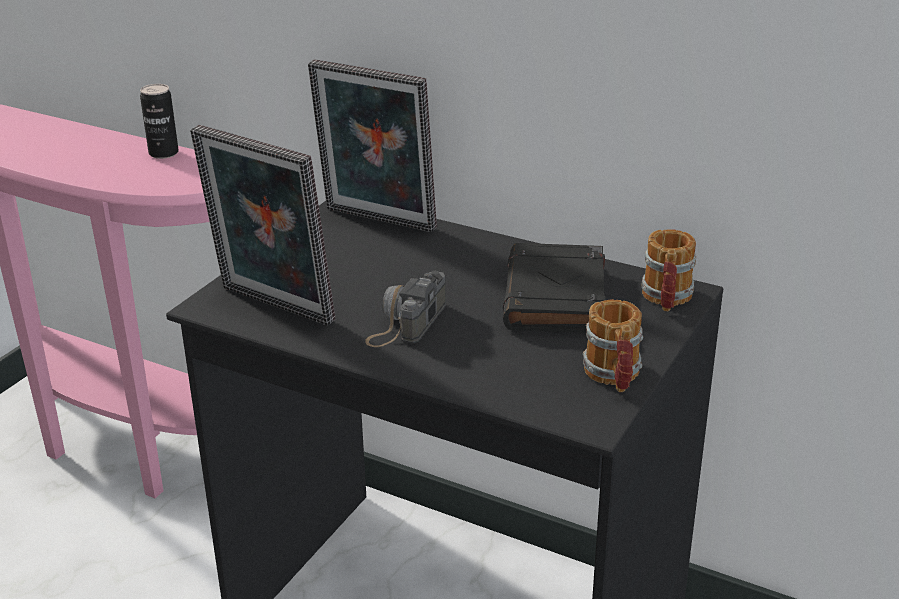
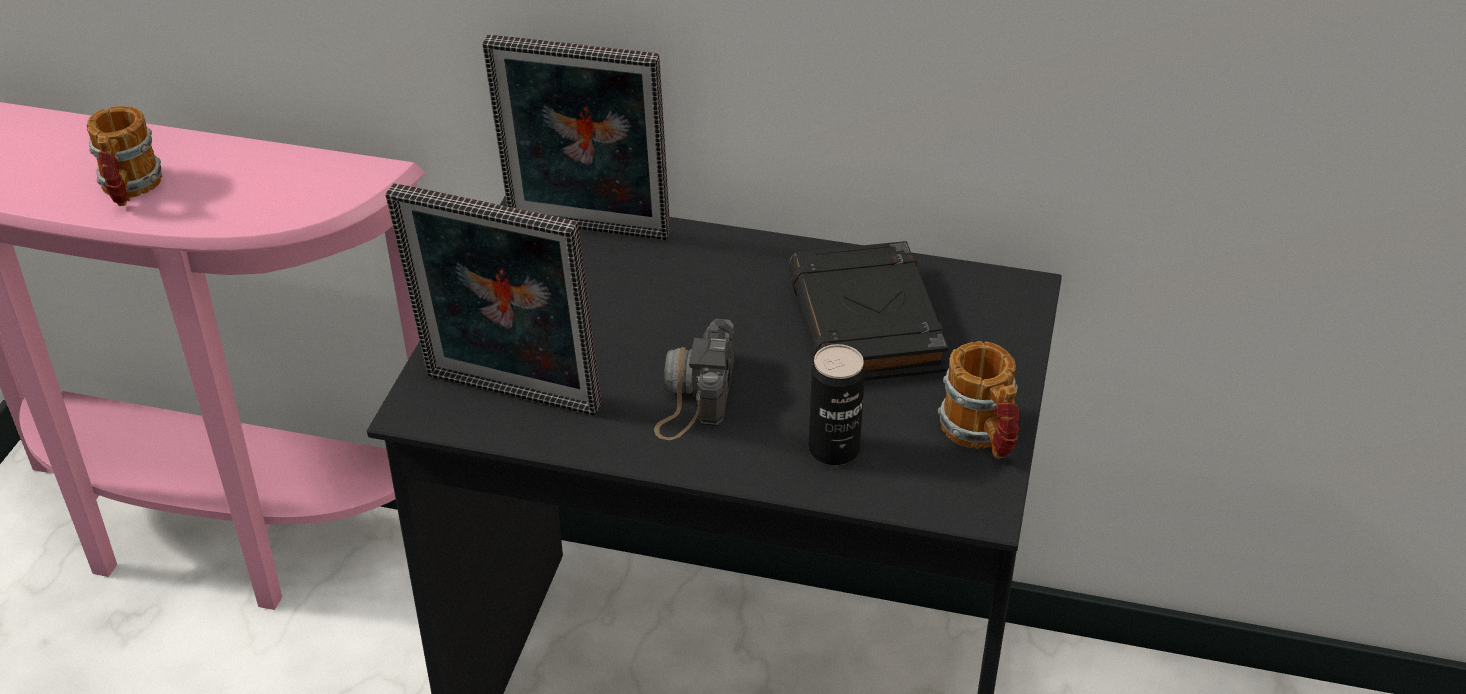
camera: 15 degrees left, 10 degrees up
(163, 153) = (237, 156): can -> can (834, 449)
(666, 299) = (1001, 305): mug -> mug (129, 189)

